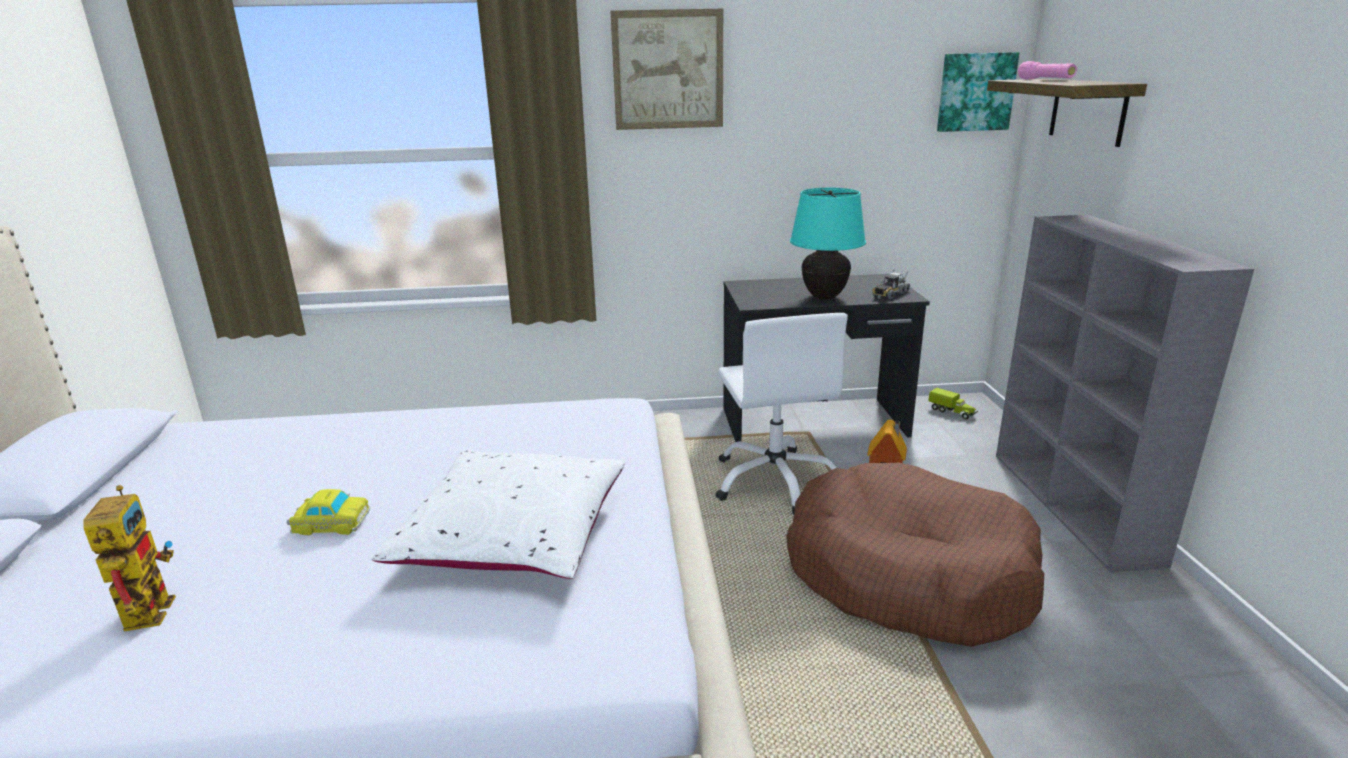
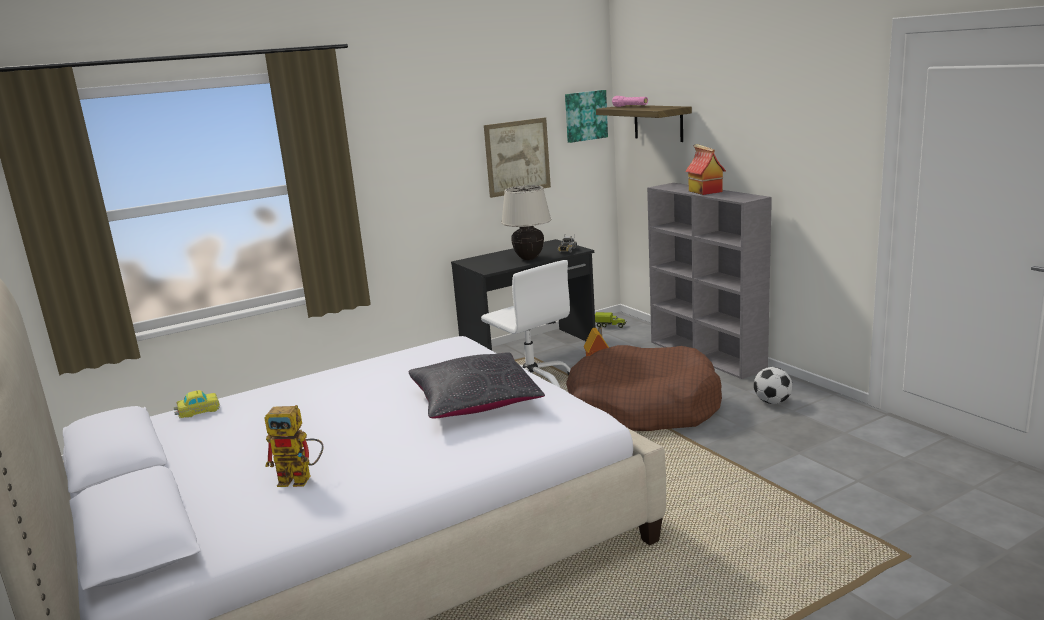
camera: 25 degrees left, 5 degrees down
(148, 607) = (302, 479): toy robot -> toy robot turned 135 degrees clockwise
(330, 523) = (355, 425): toy car -> toy car (197, 411)
(514, 537) = (475, 402): white pillow -> black pillow
(668, 70) = (398, 119): picture -> picture (517, 157)
(824, 296) = (528, 258): turquoise table lamp -> beige table lamp
(1126, 238) = (704, 191): none -> toy house
(1144, 643) = (772, 402): none -> football

